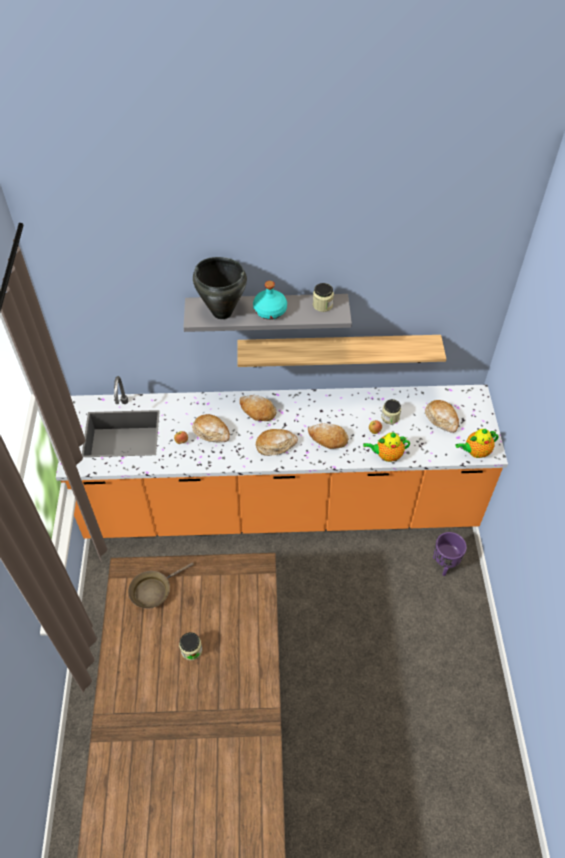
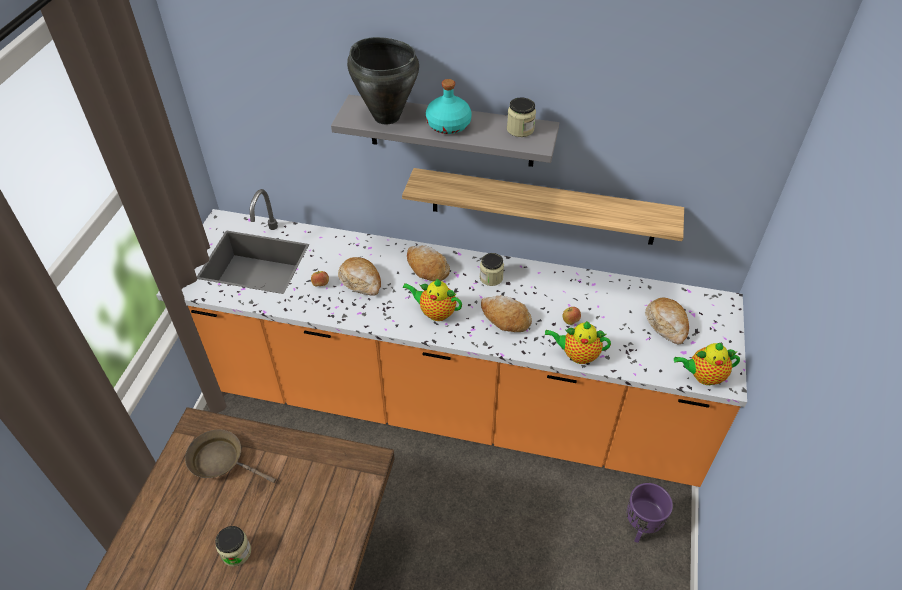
camera: 15 degrees right, 5 degrees down
(153, 590) = (221, 460): brown frying pan -> brown frying pan turned 45 degrees clockwise
(275, 445) = (435, 312): bread -> teapot
(390, 417) = (596, 309): jar -> jar (491, 277)

